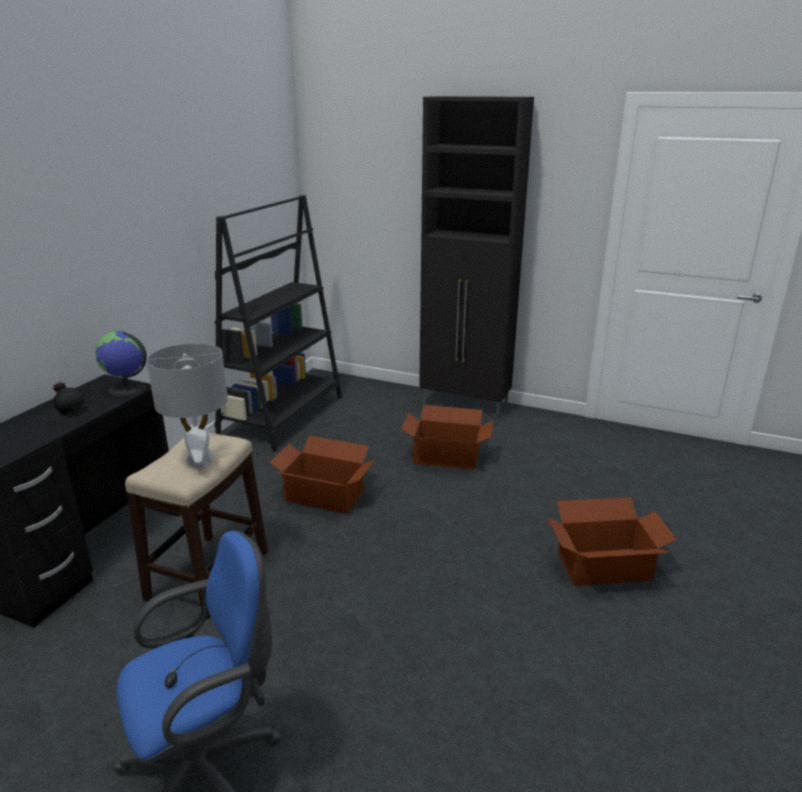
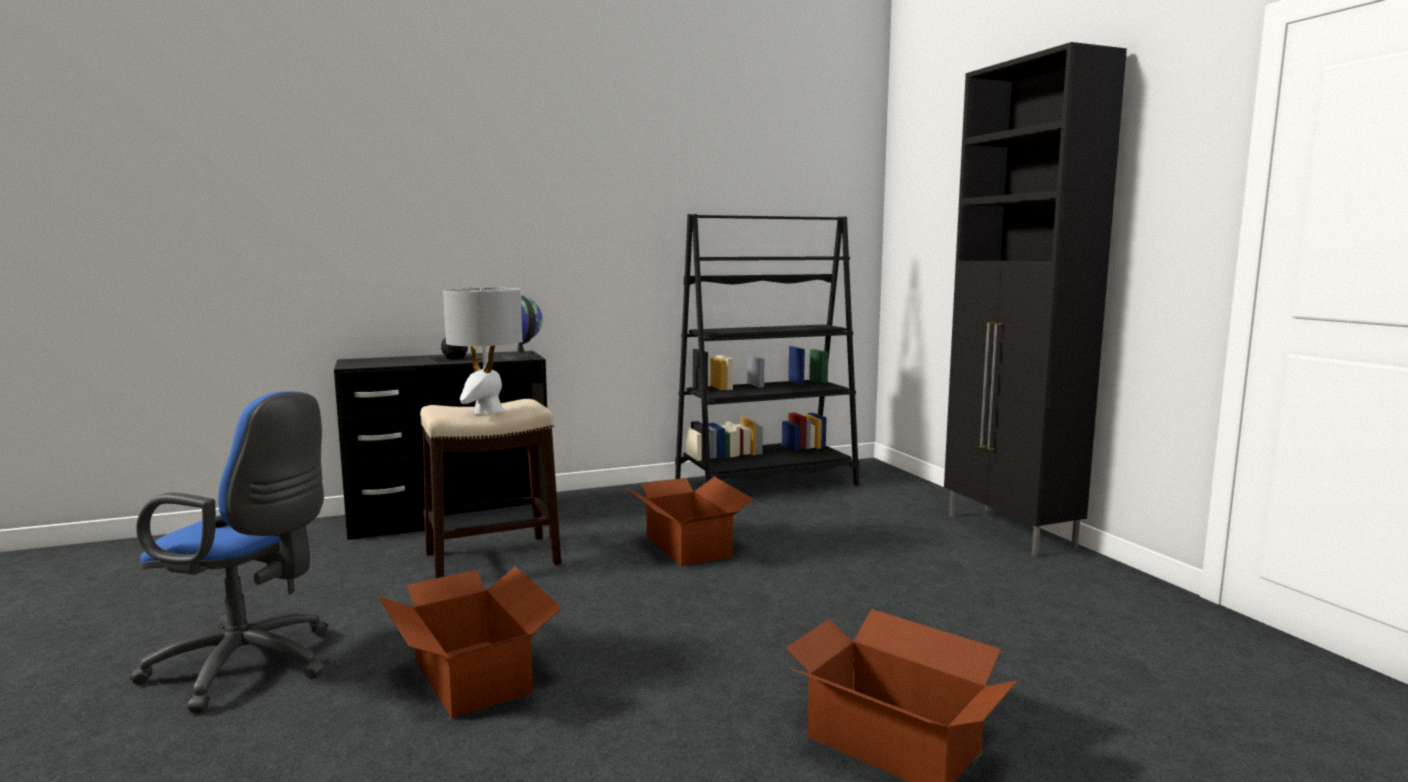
camera: 45 degrees right, 15 degrees down
(446, 456) = (885, 564): cardboard box -> cardboard box (473, 676)

